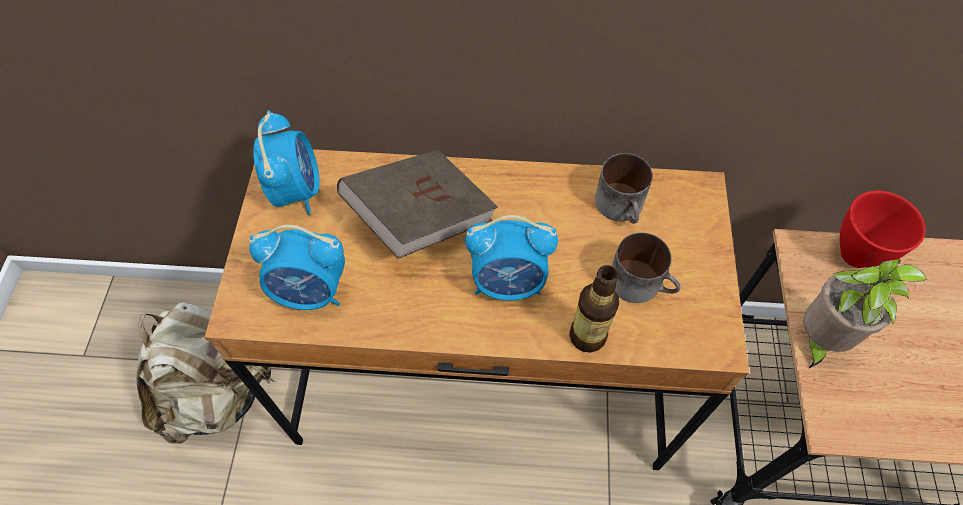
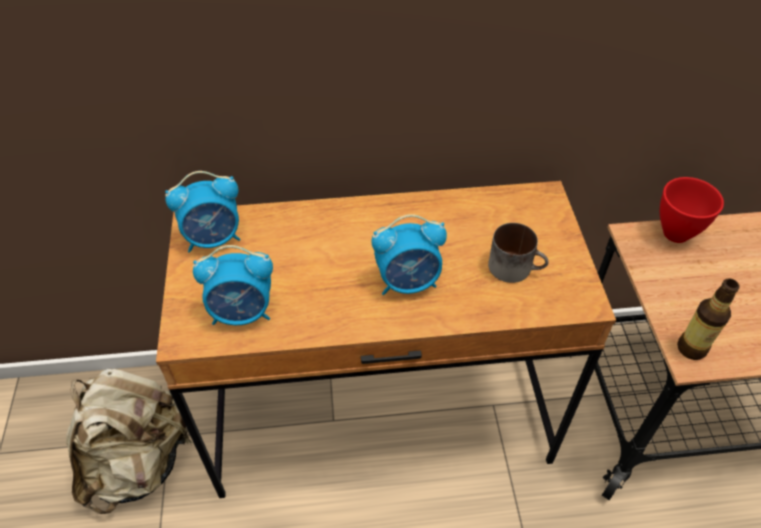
camera: 10 degrees left, 10 degrees down
(297, 190) = (214, 238): alarm clock -> alarm clock turned 90 degrees clockwise
(421, 218) = (324, 245): brown book -> none
(587, 336) = (482, 312): bottle -> bottle (691, 348)
(623, 206) = (487, 215): mug -> none
(819, 339) = (663, 298): potted plant -> none

